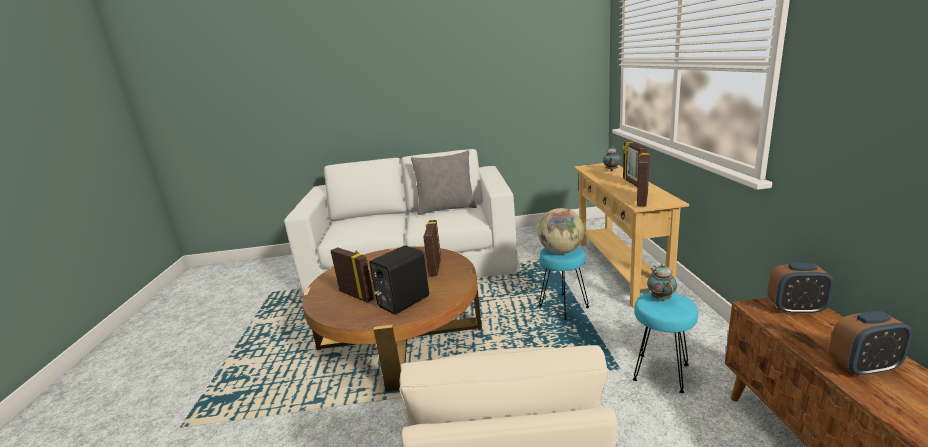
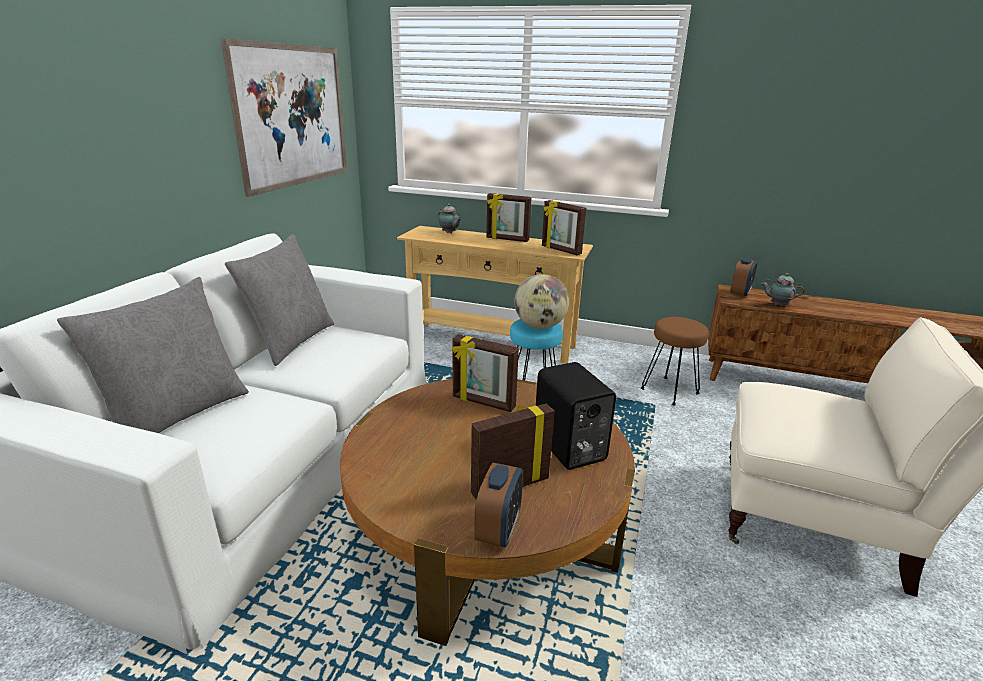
camera: 70 degrees left, 5 degrees up
(366, 218) = (177, 414): none -> grey pillow
(534, 79) = (293, 116): none -> picture
(660, 298) = (673, 323): teapot -> teapot (777, 305)
(661, 373) = (670, 391): turquoise stool -> brown stool
(863, 367) = (812, 305): alarm clock -> alarm clock (498, 530)

